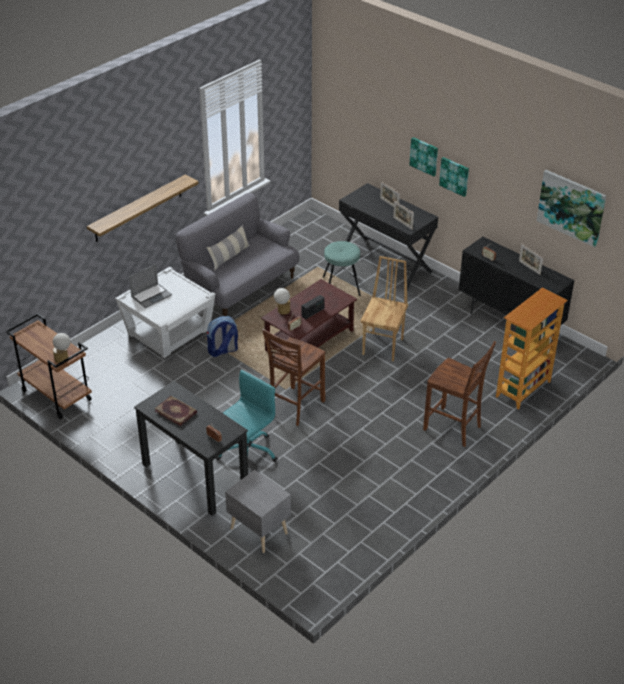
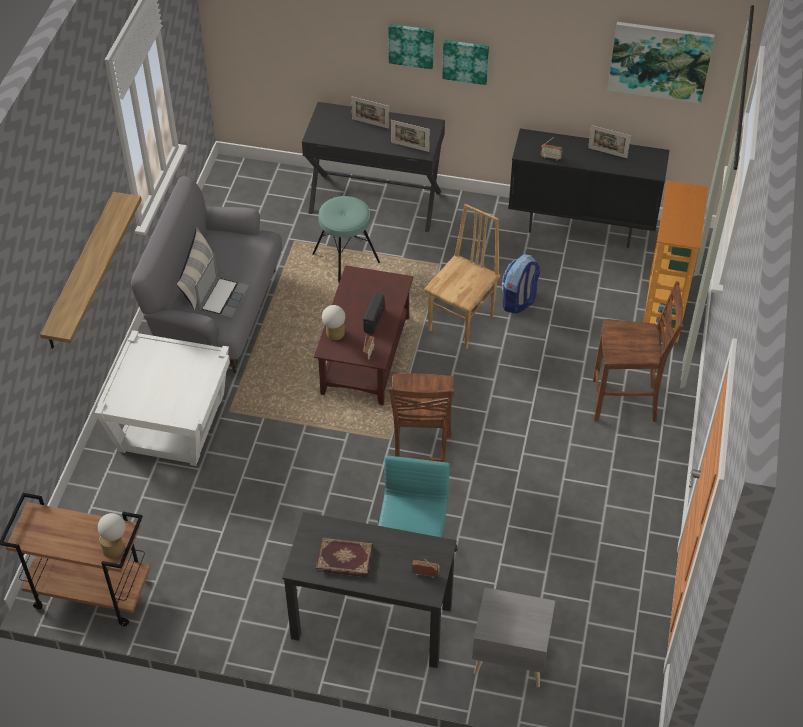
camera: 30 degrees left, 10 degrees up
(151, 296) = (142, 387): laptop -> laptop (223, 298)
(223, 351) = (266, 419): backpack -> backpack (519, 301)
(383, 346) = (462, 324): brown chair -> brown chair turned 45 degrees clockwise

